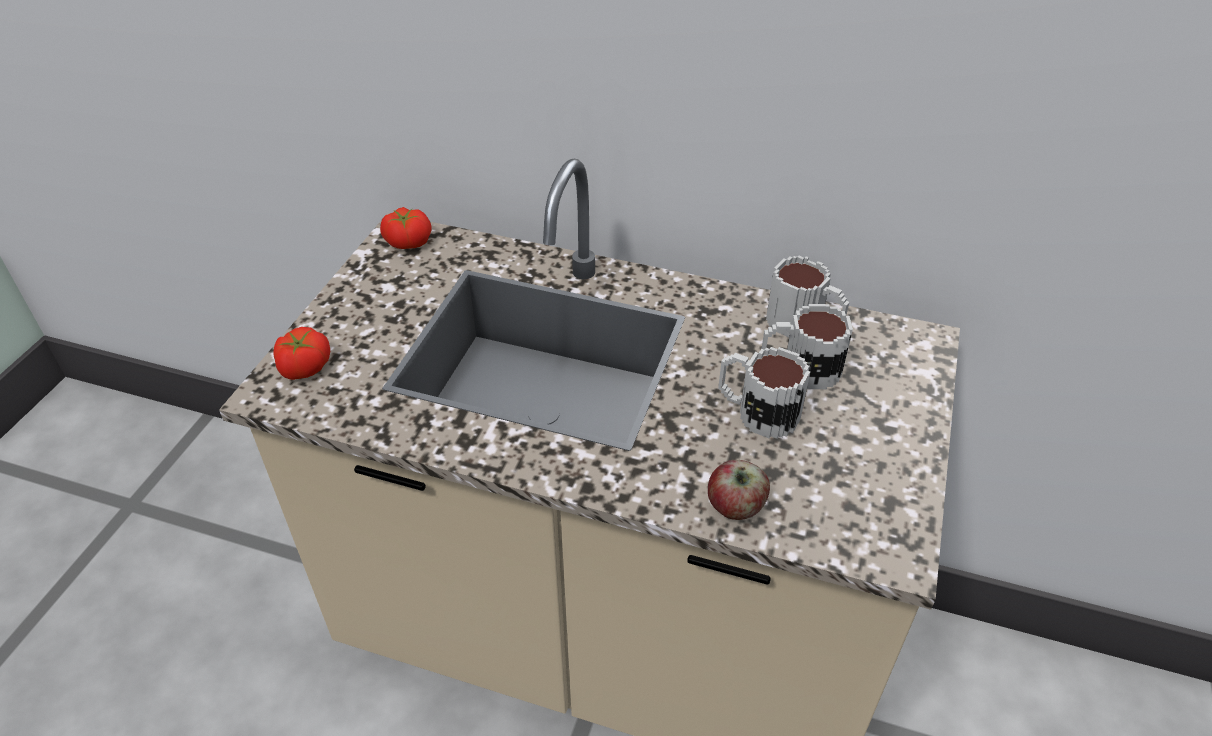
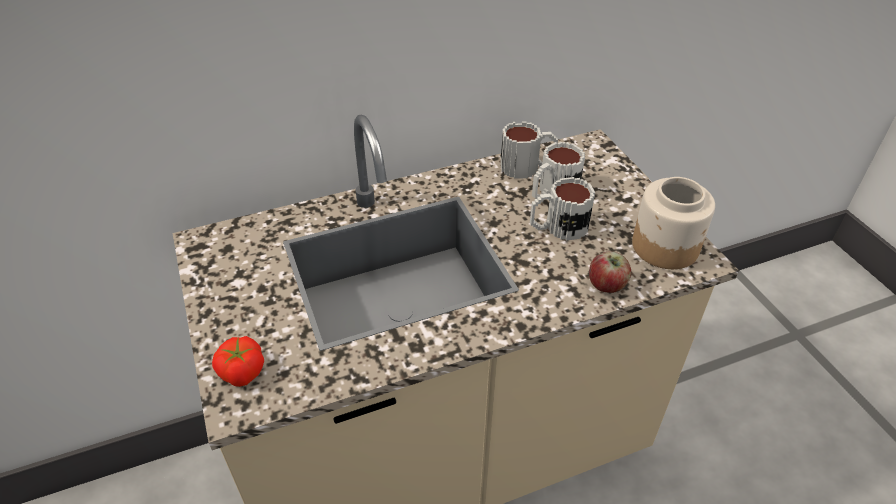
camera: 40 degrees left, 0 degrees up
(408, 241) = (215, 244): tomato -> none
(867, 511) = (666, 246): none -> jar

